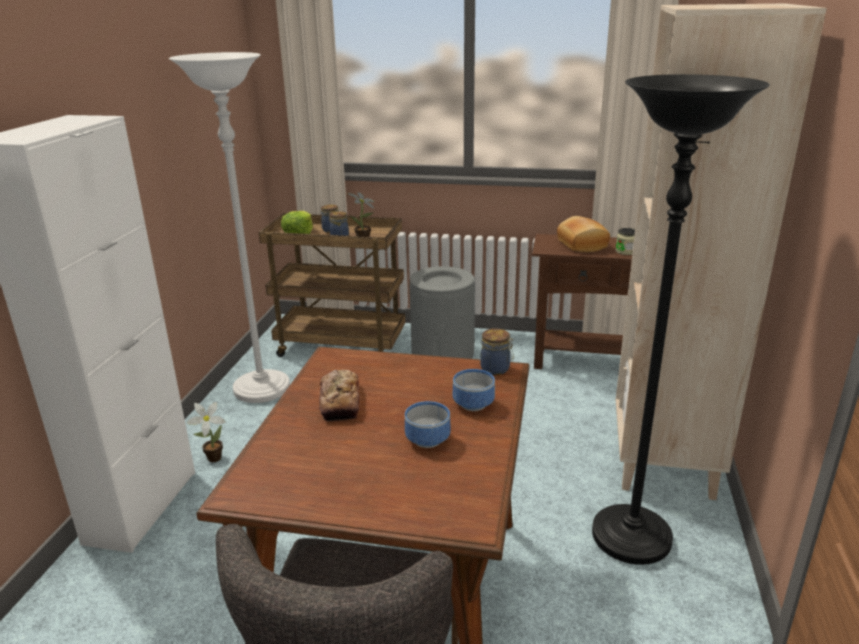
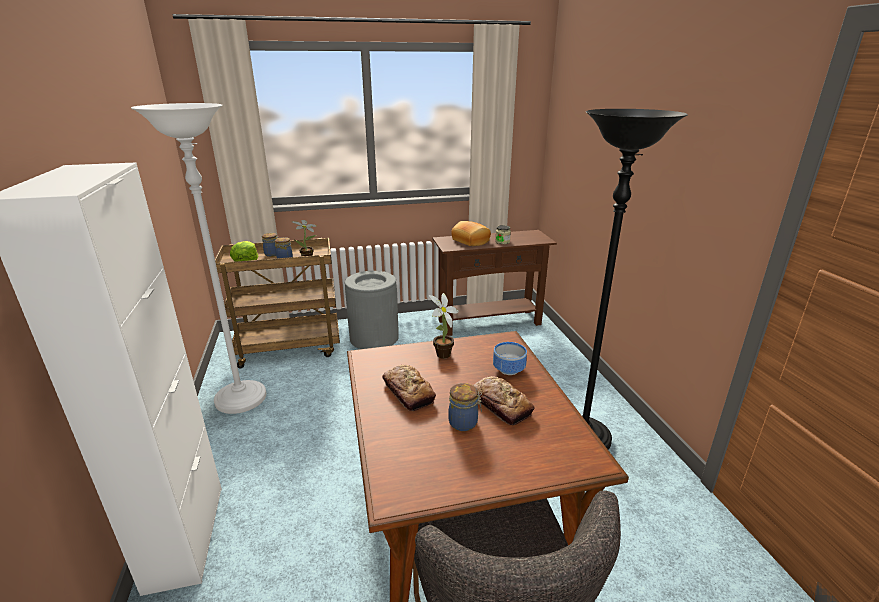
camera: 25 degrees left, 0 degrees up
(212, 459) = (230, 471): potted plant -> potted plant (441, 356)
(426, 439) = (500, 405): bowl -> bread
(496, 369) = (500, 339): jar -> jar (464, 423)
(664, 462) = (568, 381): beige bookcase -> none

